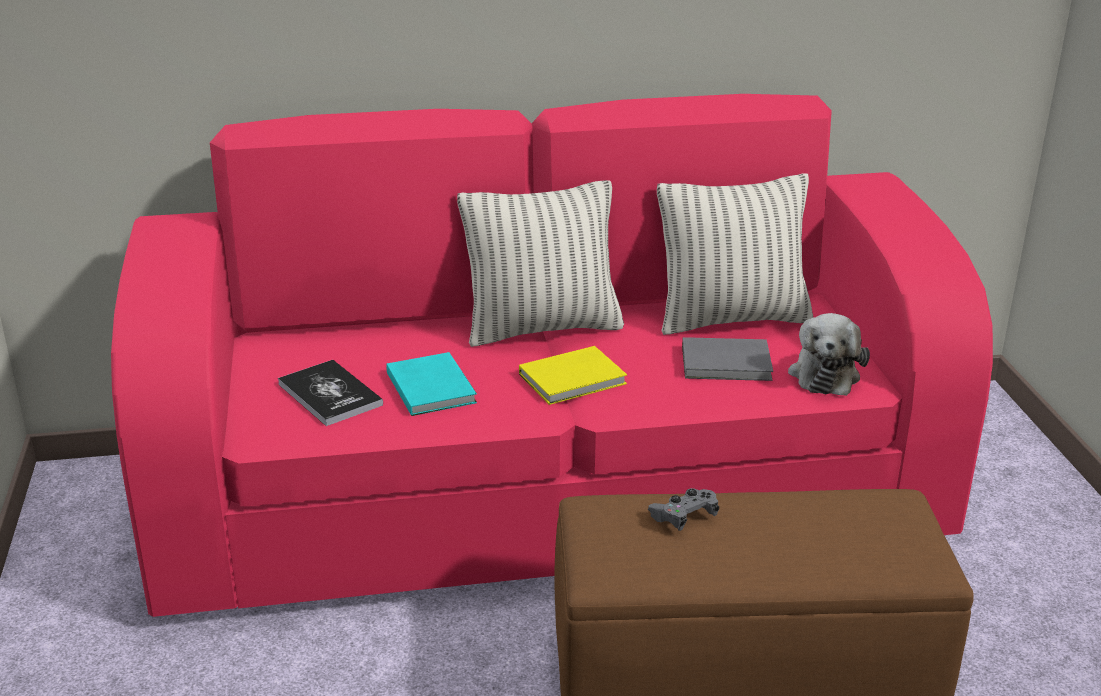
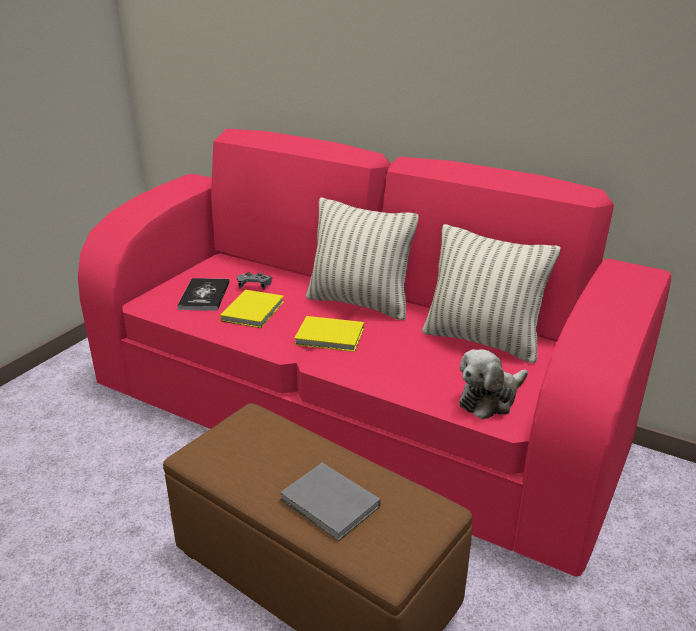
camera: 40 degrees right, 0 degrees up
(431, 386) = (254, 310): turquoise book -> yellow book
(684, 517) = (286, 445): grey game controller -> grey game controller (254, 286)
(728, 364) = (435, 366): grey book -> grey book (330, 505)

